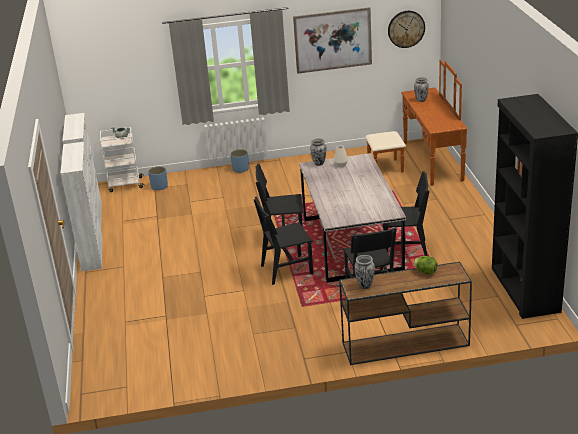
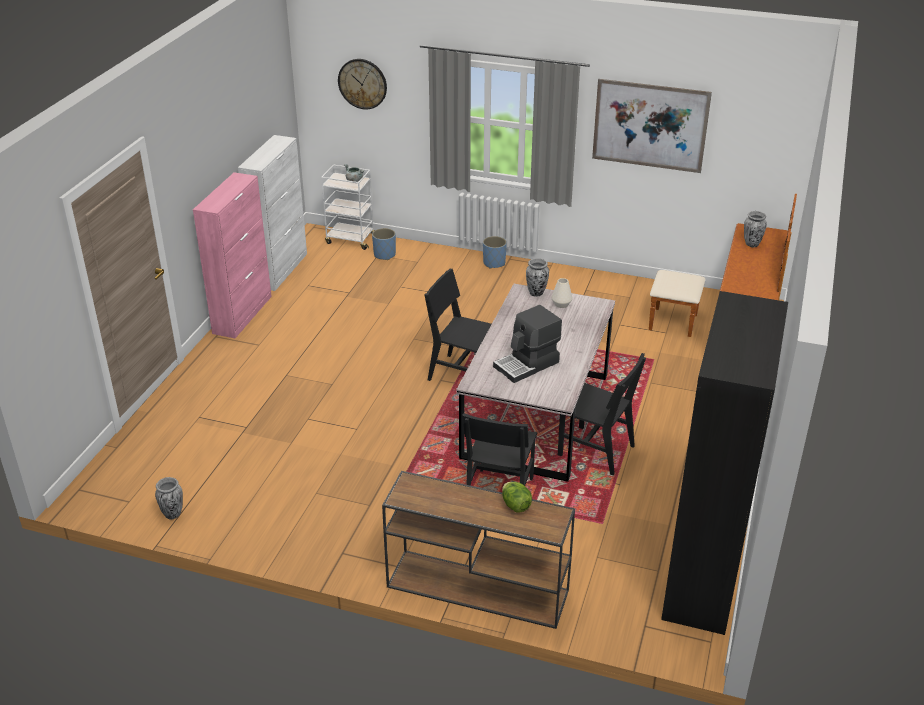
camera: 25 degrees right, 5 degrees up
(92, 252) = (243, 314): white cabinet -> pink cabinet
(286, 270) = (428, 421): black chair -> none
(354, 202) = (527, 365): none -> coffee machine
(364, 285) = (422, 493): vase -> vase (172, 514)
(406, 29) = (761, 136): wall clock -> wall clock (362, 83)

